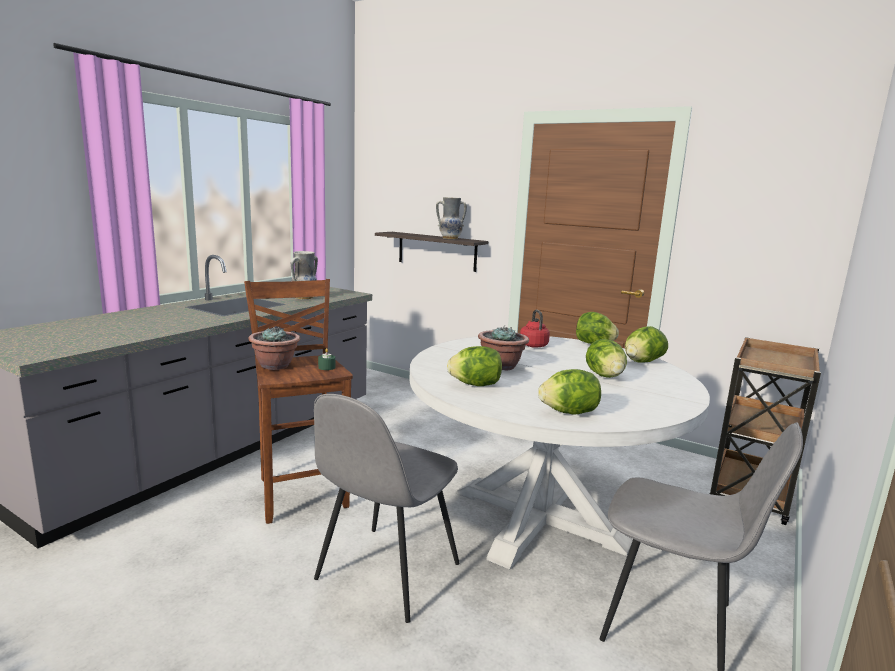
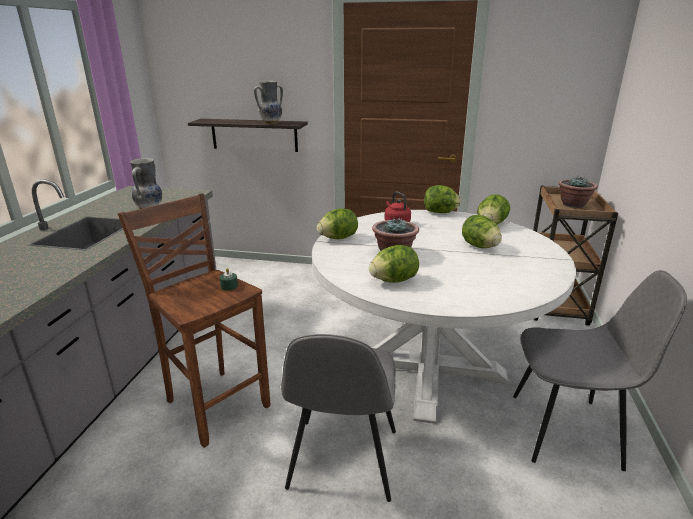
camera: 20 degrees left, 10 degrees up
(275, 366) = (176, 296): potted plant -> potted plant (573, 205)
(568, 412) = (491, 294): lettuce -> lettuce (338, 238)

